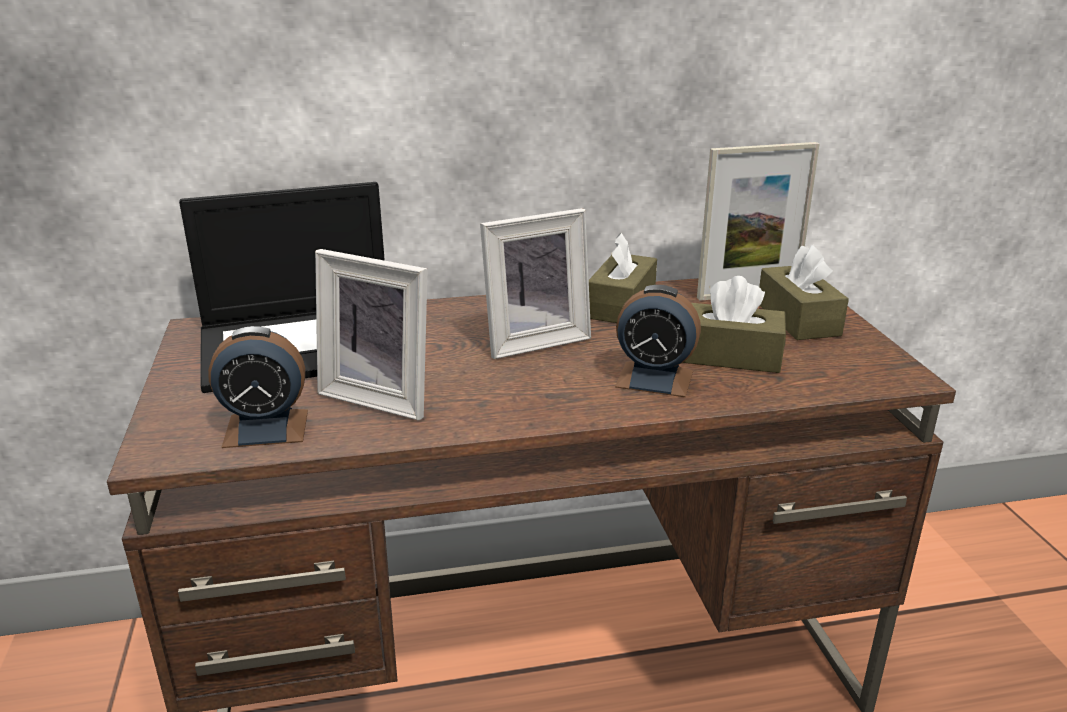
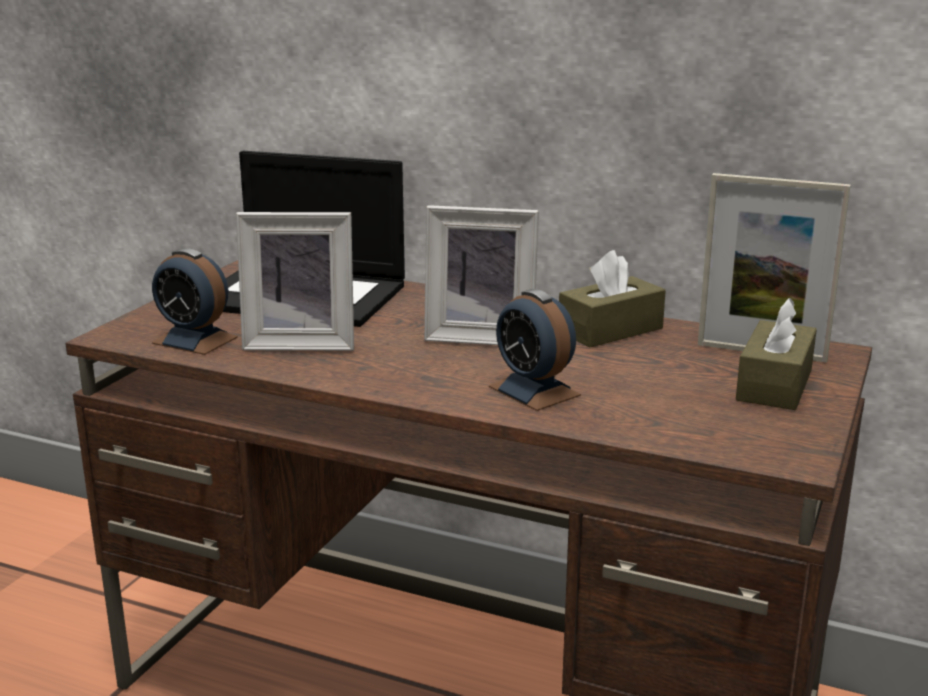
camera: 35 degrees right, 5 degrees down
(382, 396) = (301, 342): picture frame -> picture frame turned 60 degrees counterclockwise
(729, 356) = (639, 394): brown tissue box -> none

